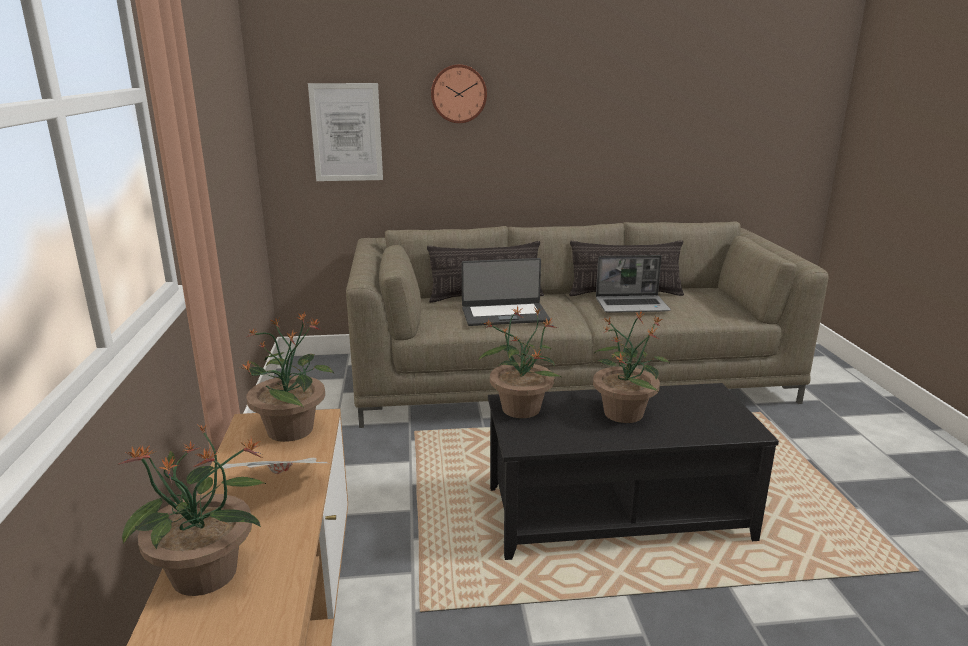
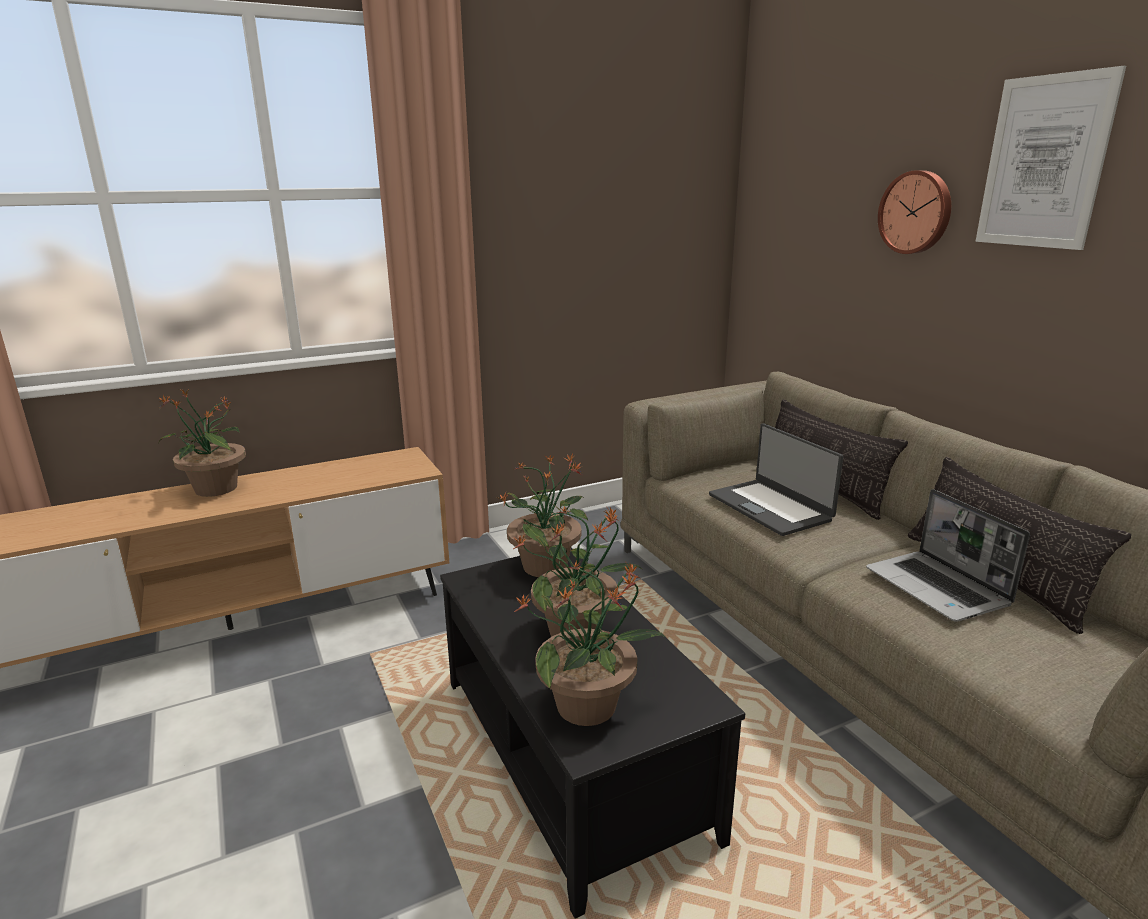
camera: 70 degrees right, 0 degrees up
(282, 487) = (314, 484): newspaper -> none
(291, 429) = (399, 467): potted plant -> potted plant (588, 705)
(346, 132) = (798, 252): picture -> picture (1044, 162)

